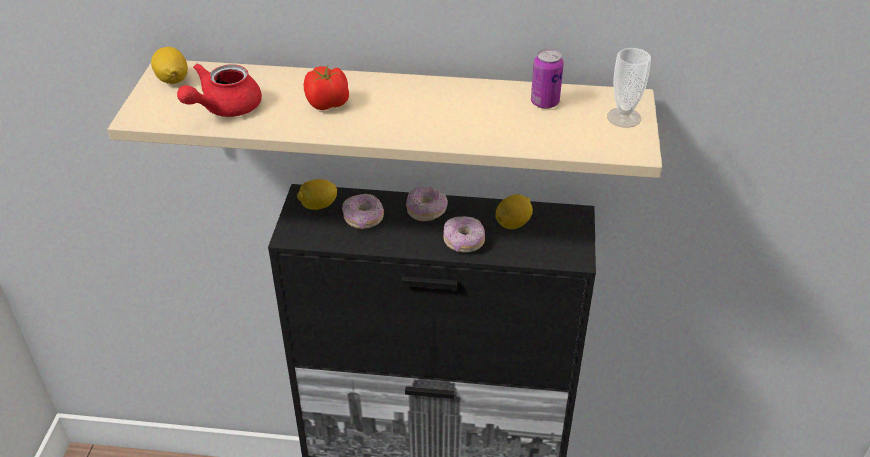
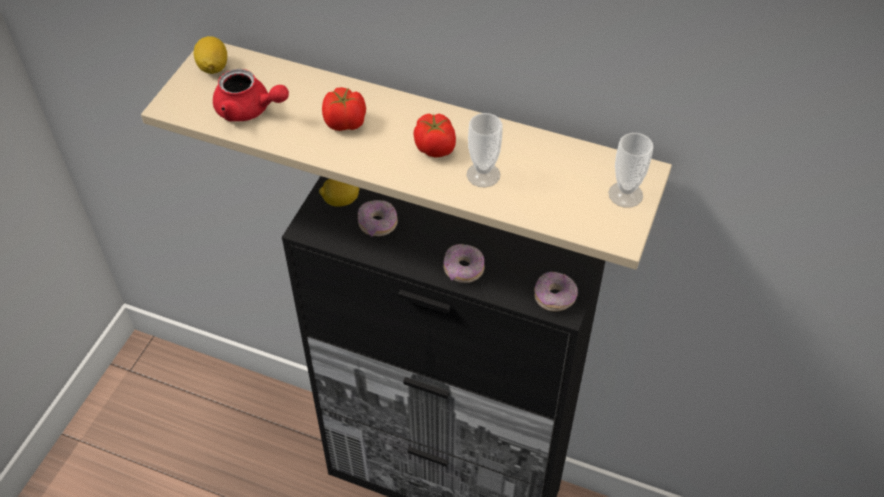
camera: 15 degrees right, 10 degrees up
(224, 108) = (249, 110): red teapot -> red teapot turned 120 degrees counterclockwise
(426, 110) = (435, 148): none -> tomato
(426, 211) = (440, 228): donut -> donut (554, 297)
(482, 123) = (483, 175): none -> cup
(513, 223) = (518, 259): lemon -> none
(544, 102) = (554, 161): can -> none

